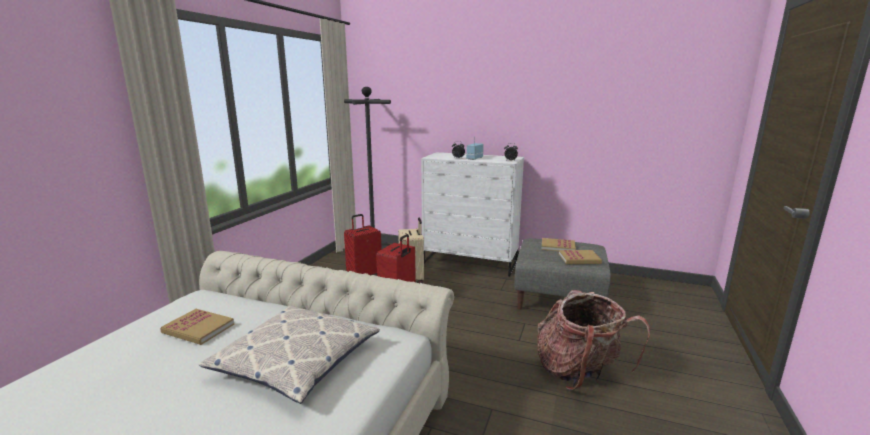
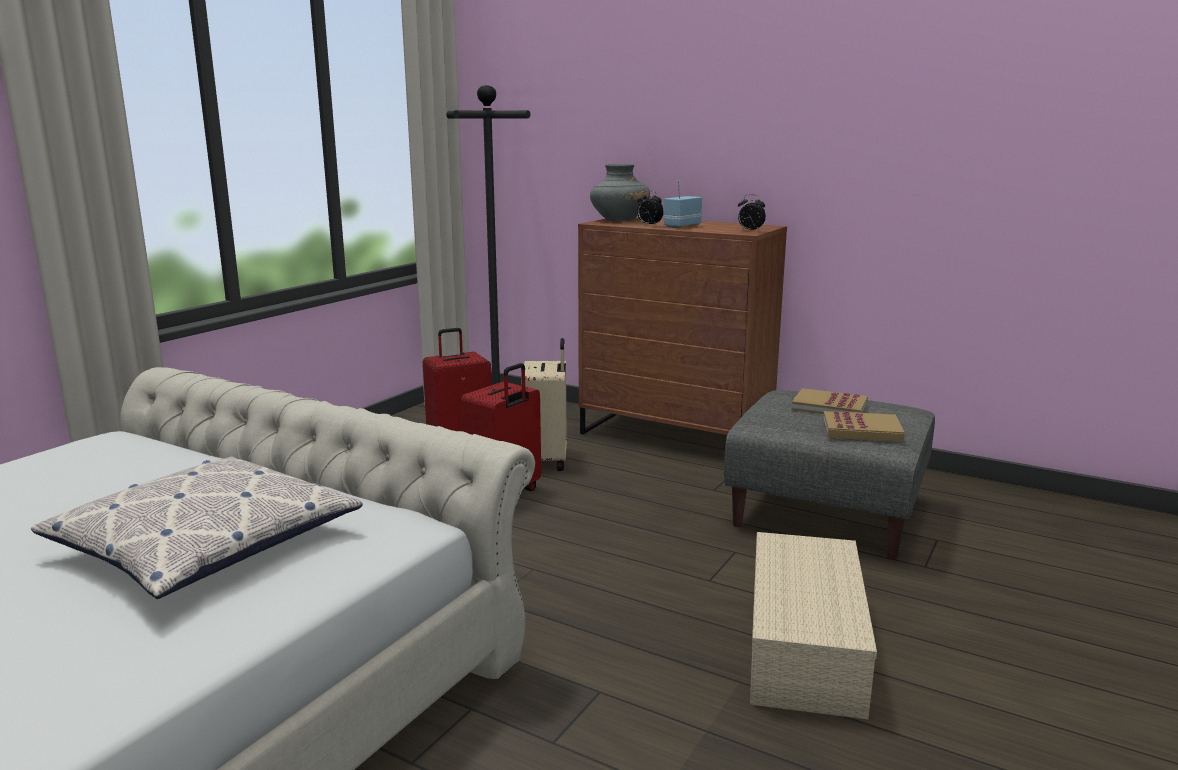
camera: 10 degrees right, 0 degrees up
(198, 329) = (77, 485): book -> none
(439, 155) = (619, 220): none -> grey vase
(470, 262) = (676, 437): white dresser -> brown dresser
(579, 372) = (807, 648): backpack -> beige storage box

